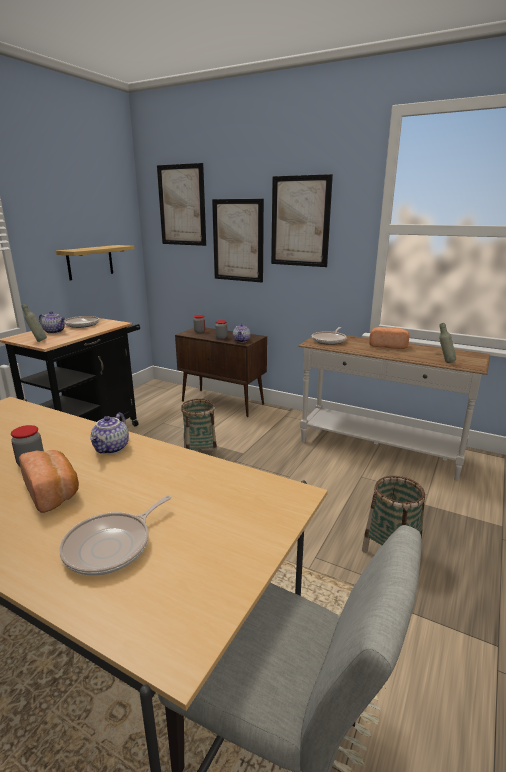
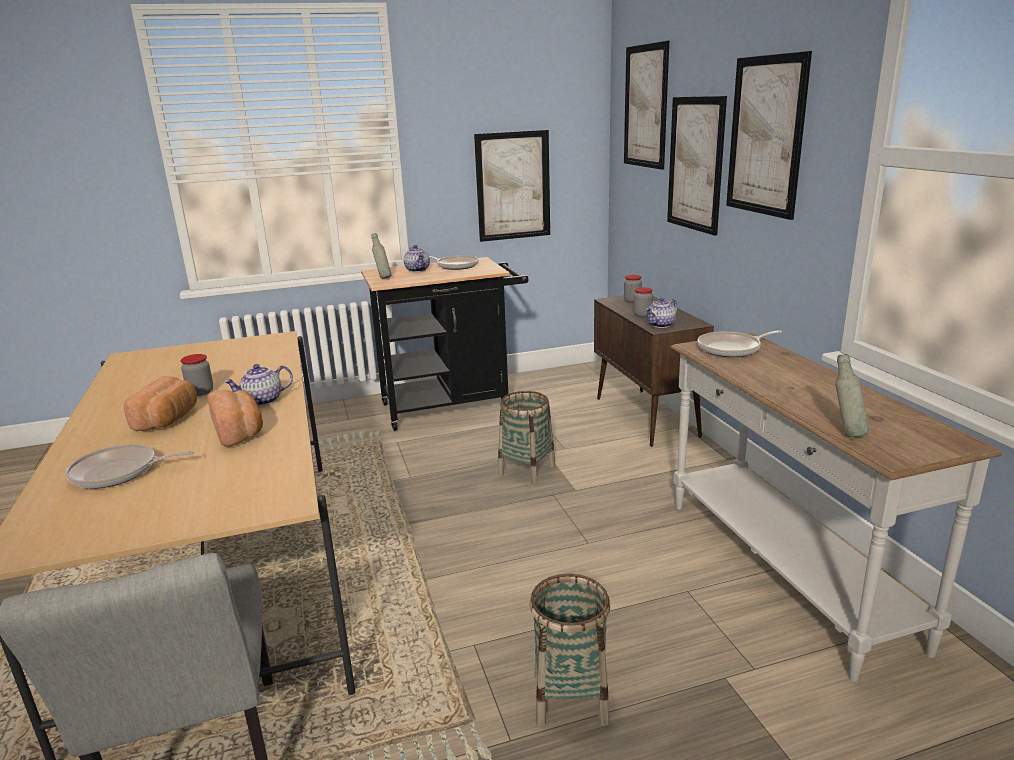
camera: 45 degrees right, 0 degrees up
(90, 262) = (513, 186): shelf -> picture
(388, 346) = (811, 381): bread -> bread (239, 432)

